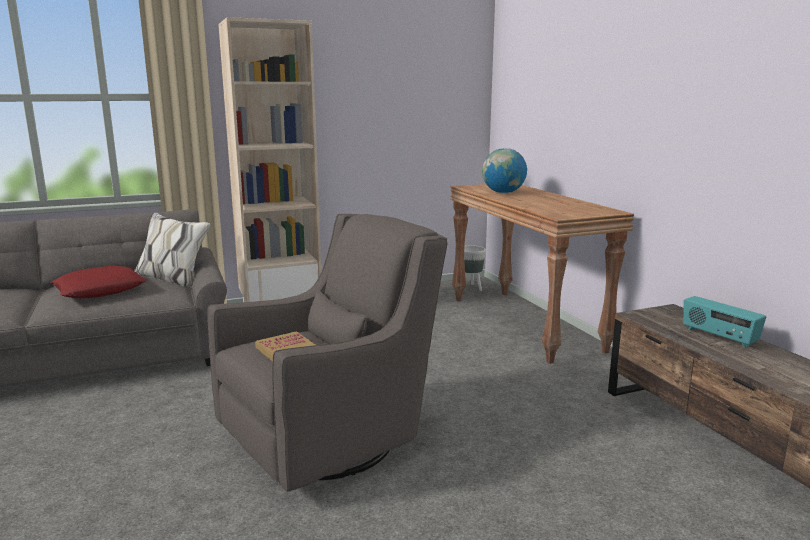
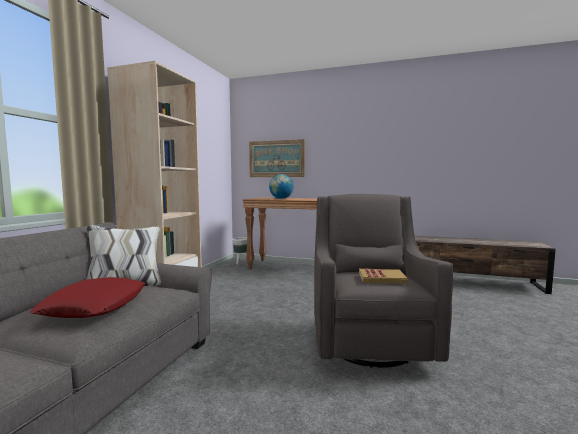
camera: 50 degrees left, 10 degrees down
(537, 113) = (276, 159): none -> picture
(718, 337) = (430, 238): radio -> none

